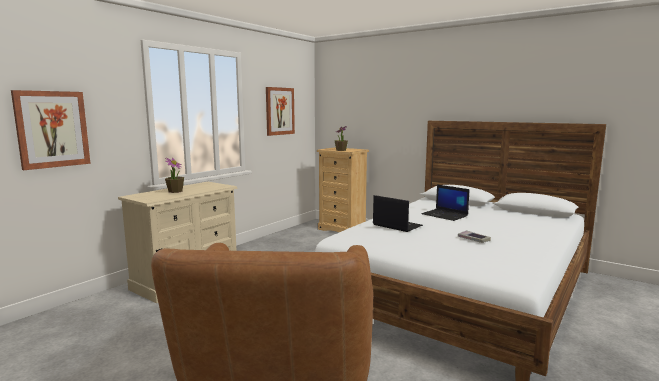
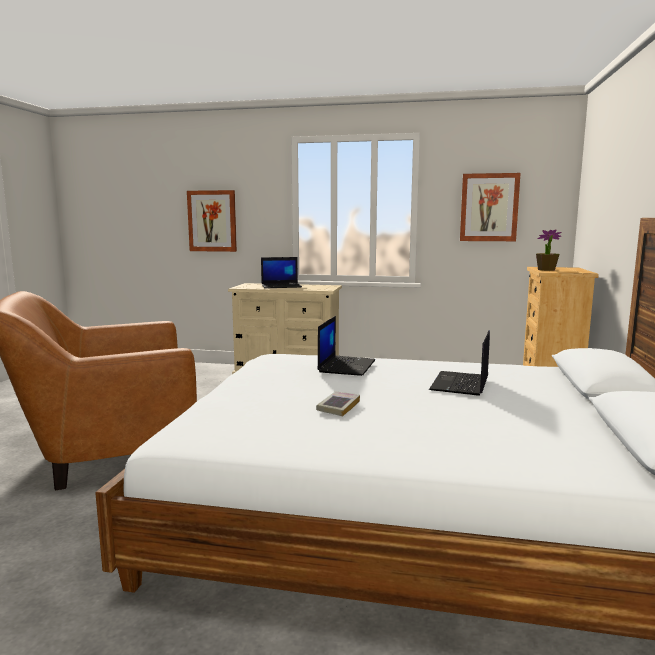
camera: 65 degrees right, 0 degrees up
(175, 191) = (281, 286): potted plant -> laptop

